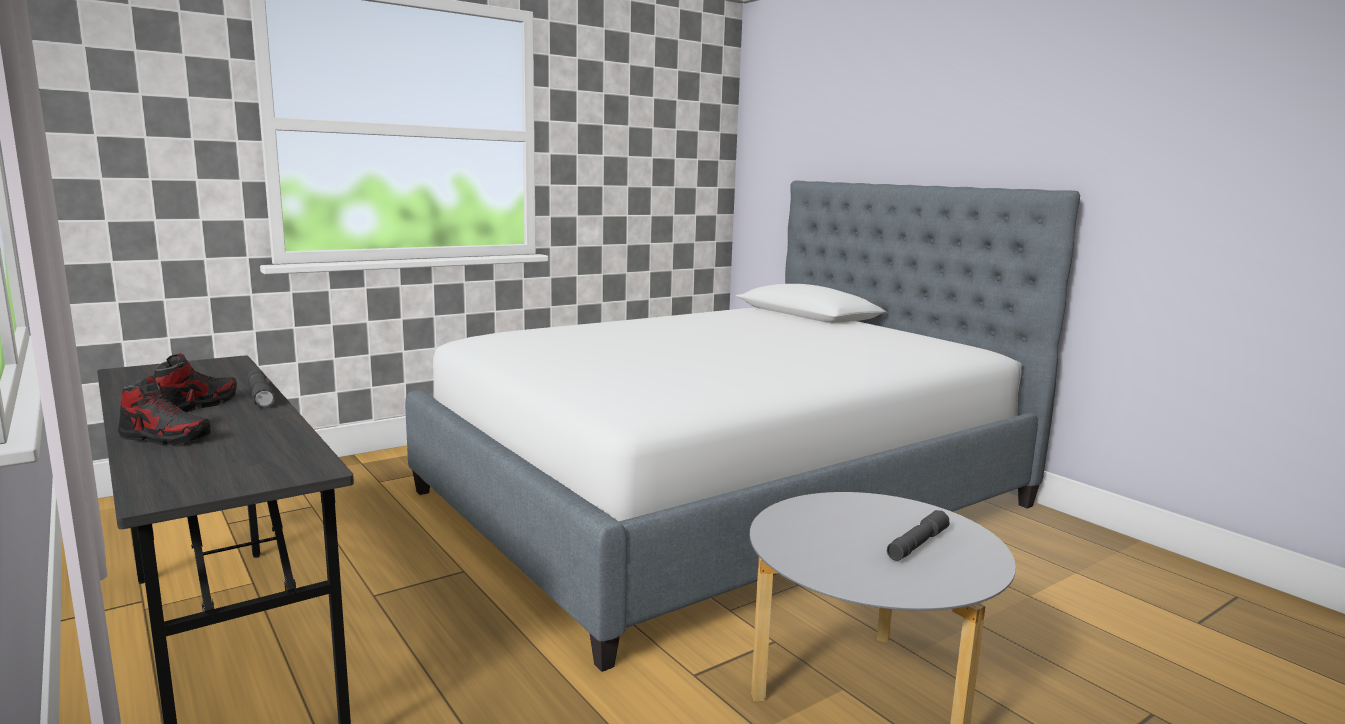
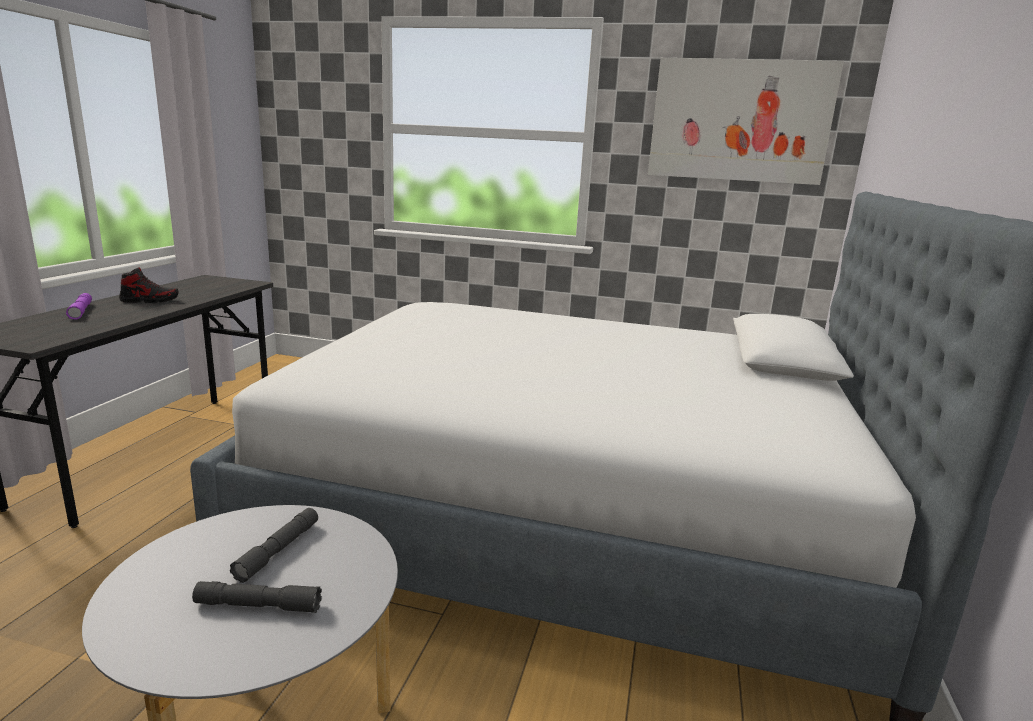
camera: 50 degrees right, 5 degrees up
(165, 437) = (81, 311): shoe -> purple flashlight
(260, 396) = (182, 304): grey flashlight -> grey flashlight (278, 550)
(655, 122) = (739, 121): none -> picture

